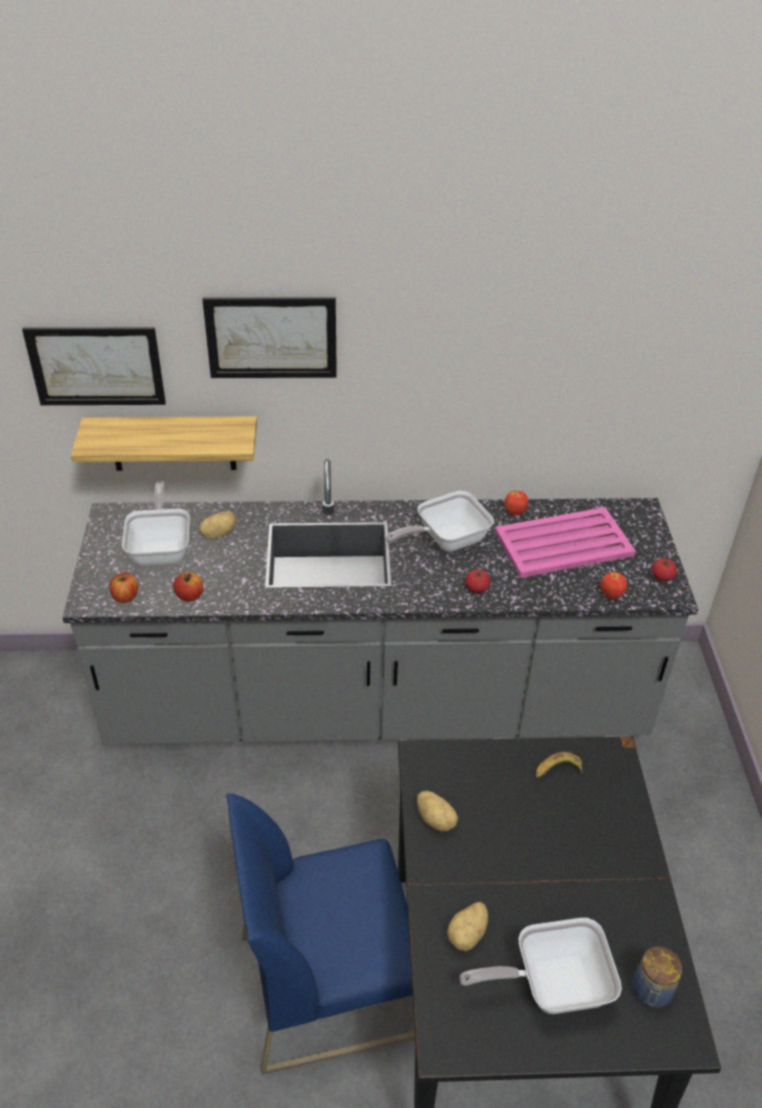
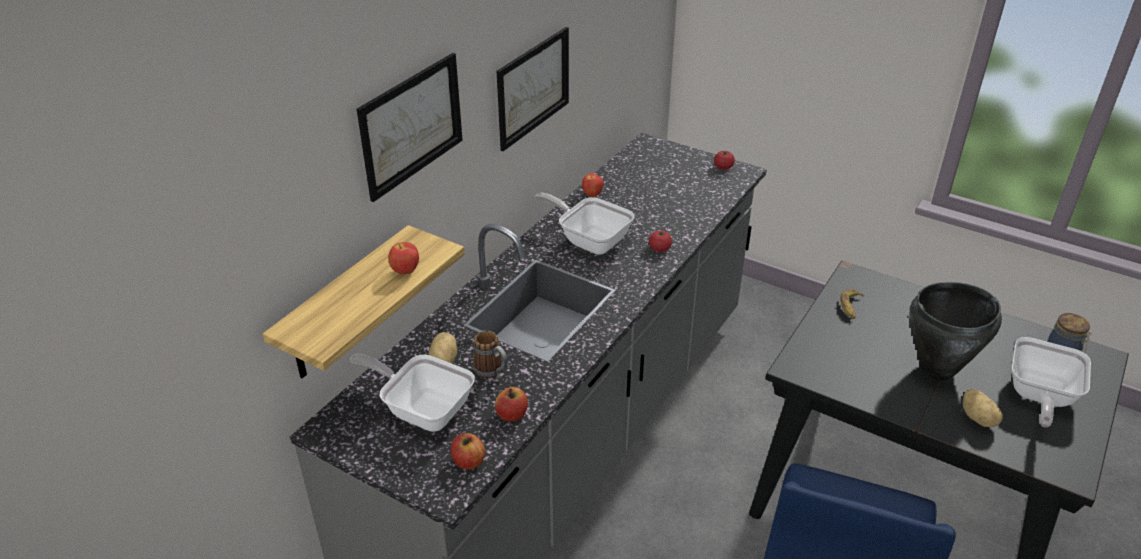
camera: 55 degrees left, 5 degrees down
(96, 366) = (270, 255): picture -> picture (533, 87)
(228, 564) = (492, 372): none -> mug
(436, 819) = (861, 387): potato -> none
(445, 540) = (589, 240): frying pan -> frying pan turned 120 degrees clockwise
(517, 876) = (938, 370): none -> black cooking pot
(562, 543) = (648, 190): pink tray -> none
(610, 595) = (722, 195): apple -> apple (405, 271)

